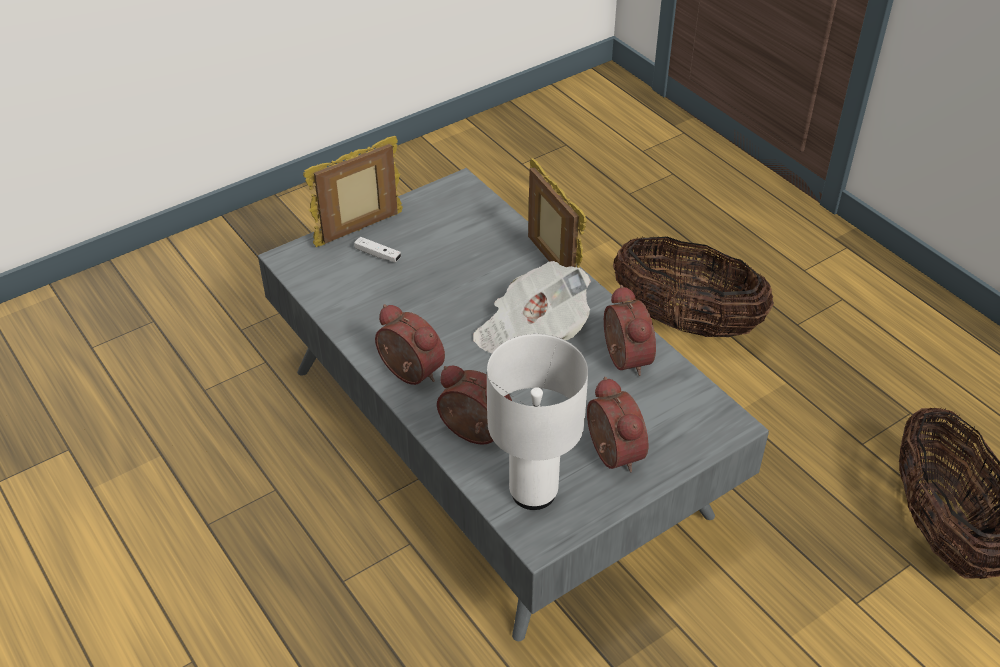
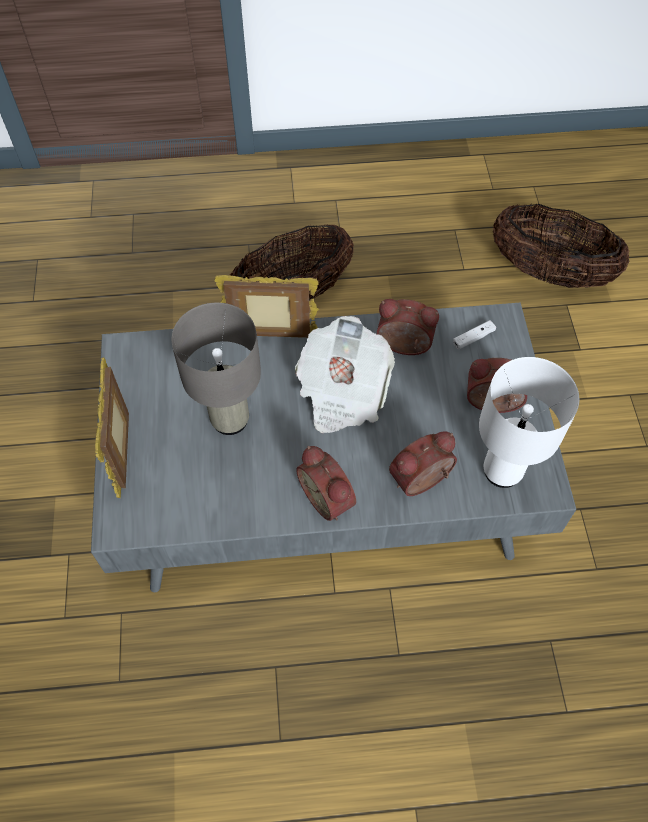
camera: 60 degrees left, 15 degrees up
(378, 255) = (166, 453): white game controller -> white game controller (473, 338)
(408, 374) = (329, 497): alarm clock -> alarm clock turned 105 degrees counterclockwise
(441, 276) = (229, 418): none -> grey table lamp

